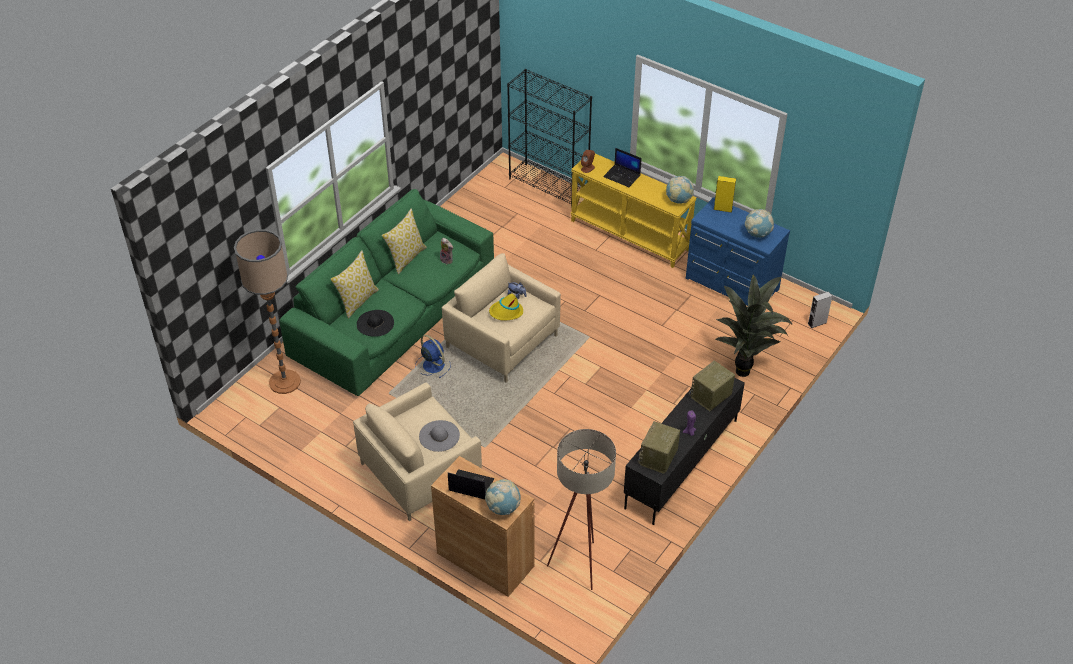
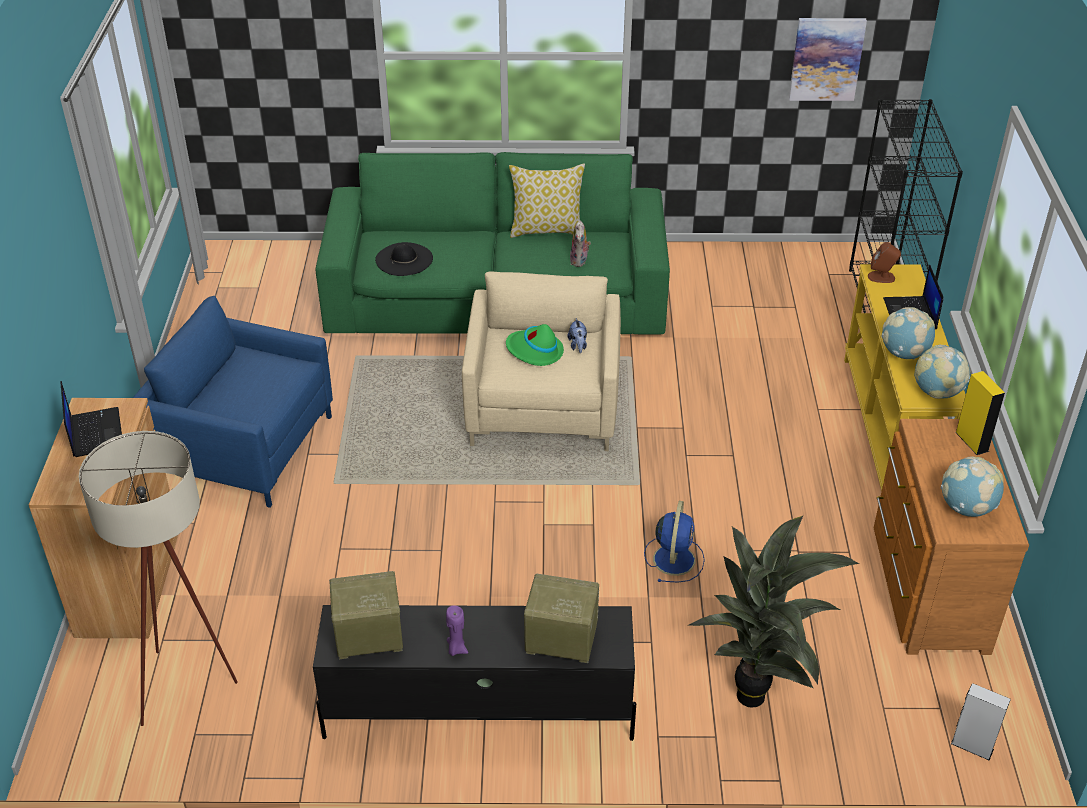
camera: 55 degrees right, 5 degrees down
(284, 382) = (302, 272): floor lamp -> none
(357, 301) = (431, 230): pillow -> none
(420, 471) = (243, 446): beige armchair -> blue armchair
(432, 365) = (440, 368): blue fan -> blue fan (674, 558)
(439, 436) = (247, 399): grey hat -> none
(464, 77) = (826, 59): none -> picture
(503, 508) = (70, 482): globe -> globe (904, 353)
(506, 312) = (534, 351): yellow hat -> green hat
(731, 285) = (926, 590): blue dresser -> brown dresser

